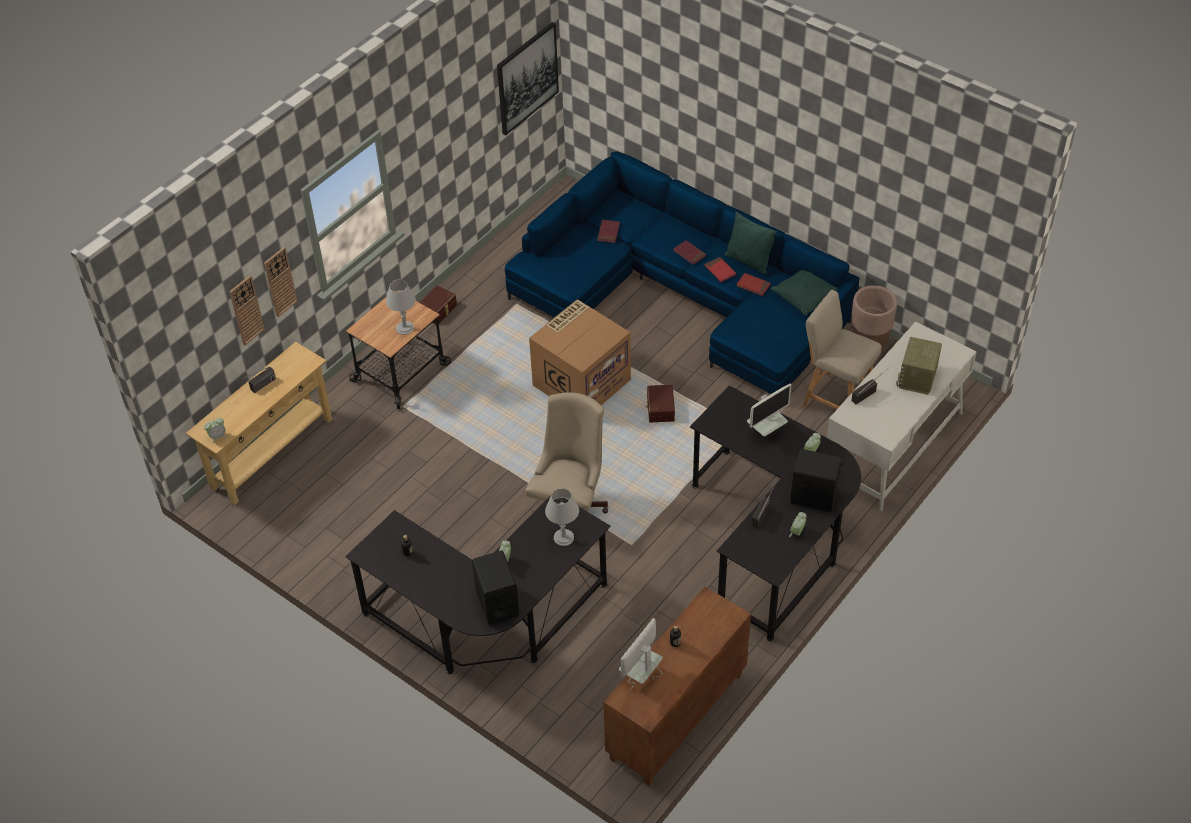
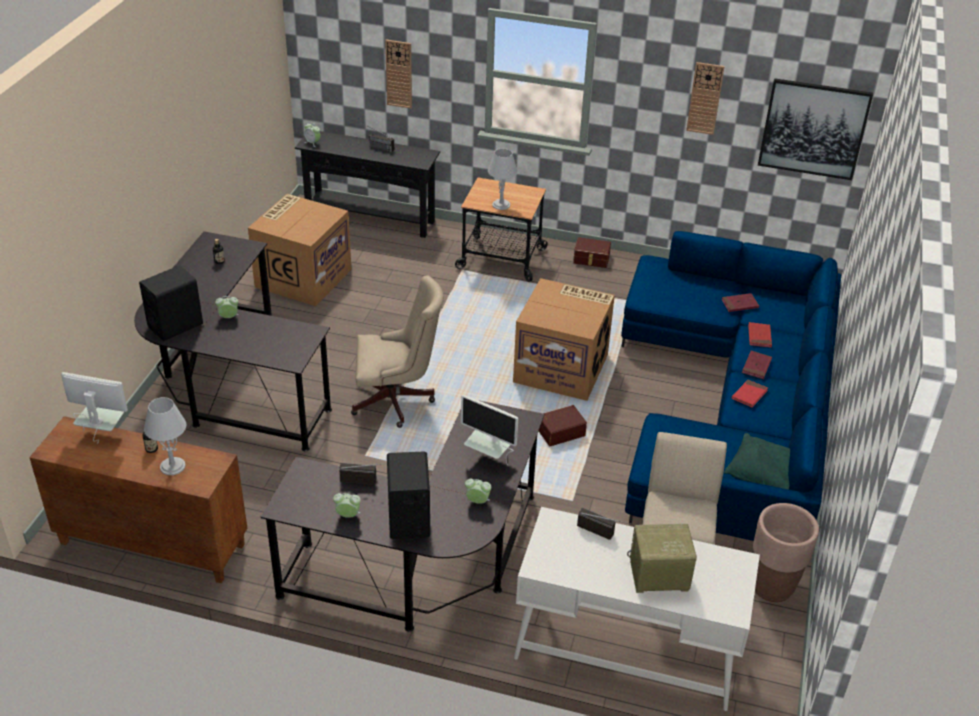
camera: 65 degrees right, 10 degrees down
(271, 453) = (370, 218): beige console table -> black console table
(280, 281) = (441, 79): wall clock -> wall clock (705, 98)
(344, 531) = (303, 277): none -> cardboard box
(563, 538) = (271, 346): grey table lamp -> grey table lamp (172, 466)
(748, 261) = (782, 413): green pillow -> none
(753, 285) = (747, 426): red book -> red book (759, 336)

